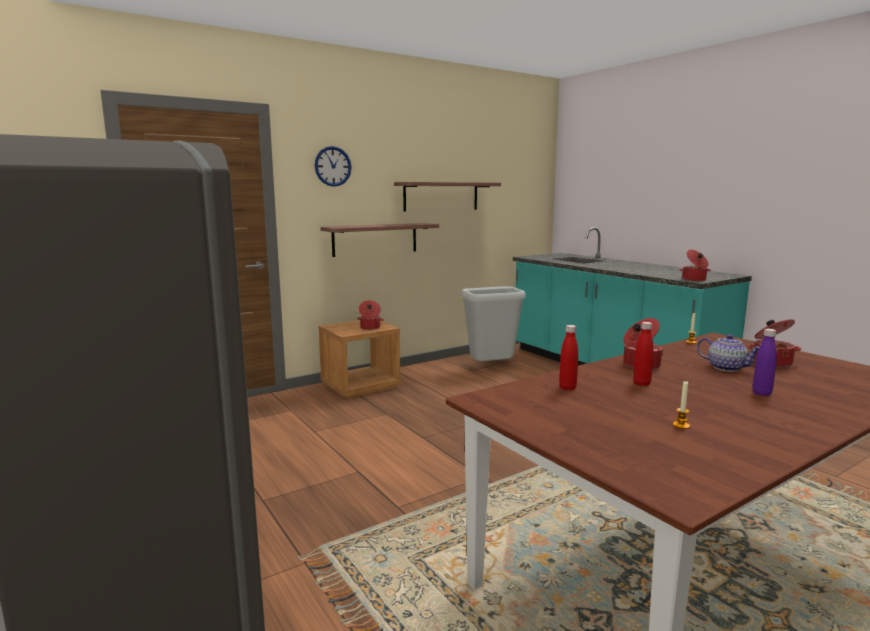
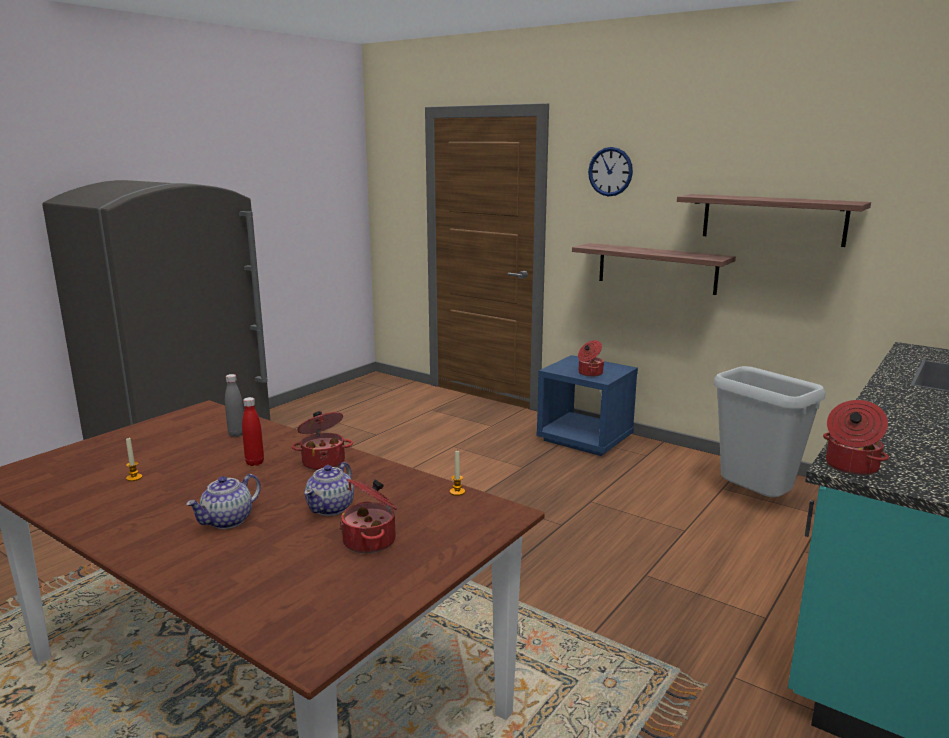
camera: 70 degrees right, 5 degrees up
(360, 386) = (585, 439): brown nightstand -> blue nightstand
(567, 388) = (236, 434): red bottle -> grey bottle
(761, 393) = (228, 521): purple bottle -> teapot

